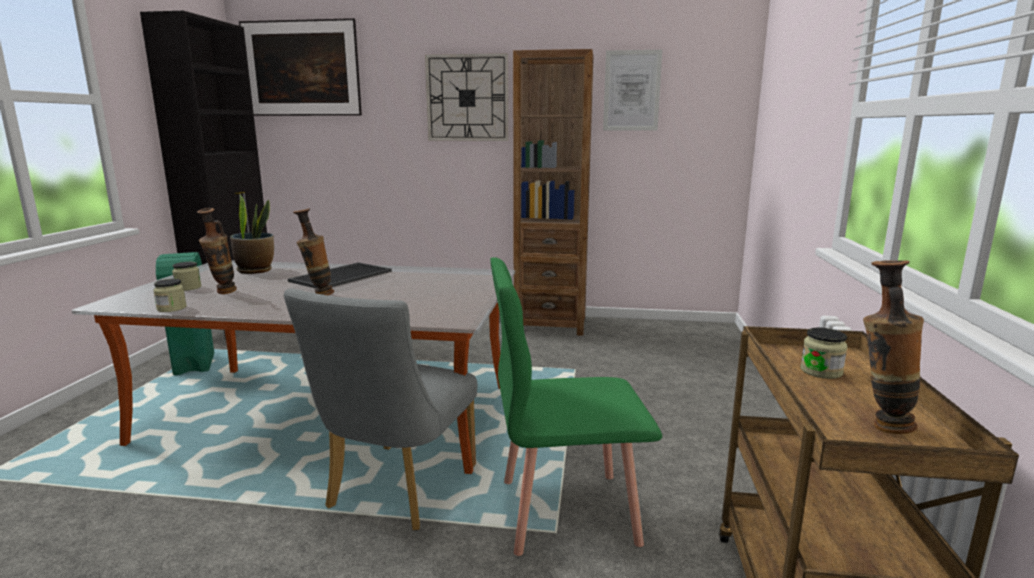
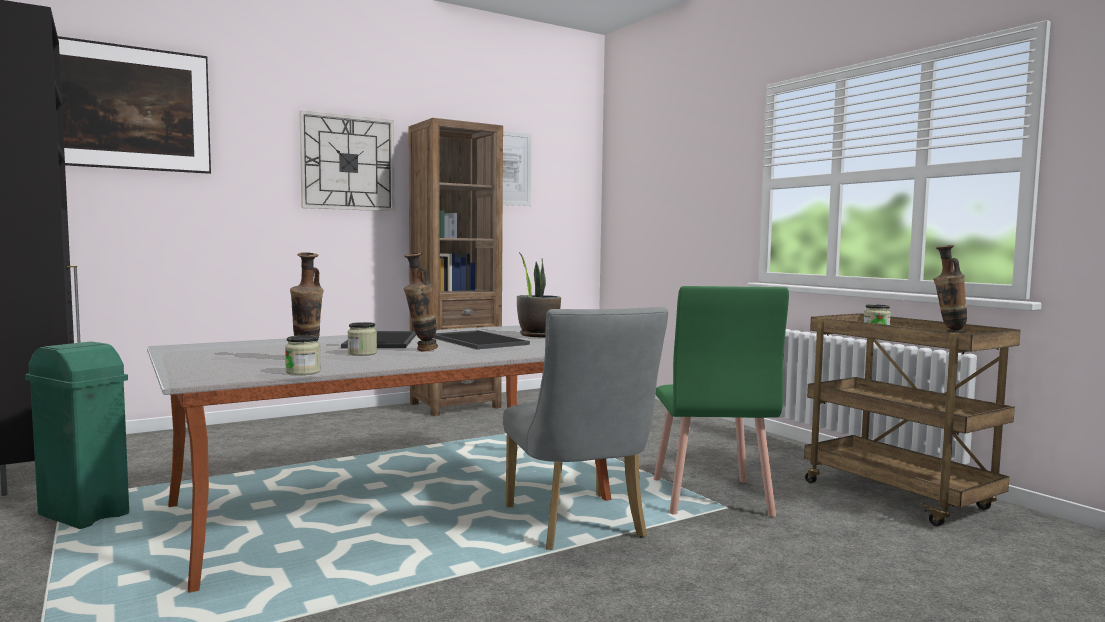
camera: 40 degrees left, 10 degrees down
(188, 288) = (239, 362): jar -> jar (362, 353)
(255, 270) = (257, 346): potted plant -> potted plant (537, 335)
(399, 288) = (475, 340): none -> tray
(566, 510) = (709, 497): green chair -> green chair turned 45 degrees counterclockwise

